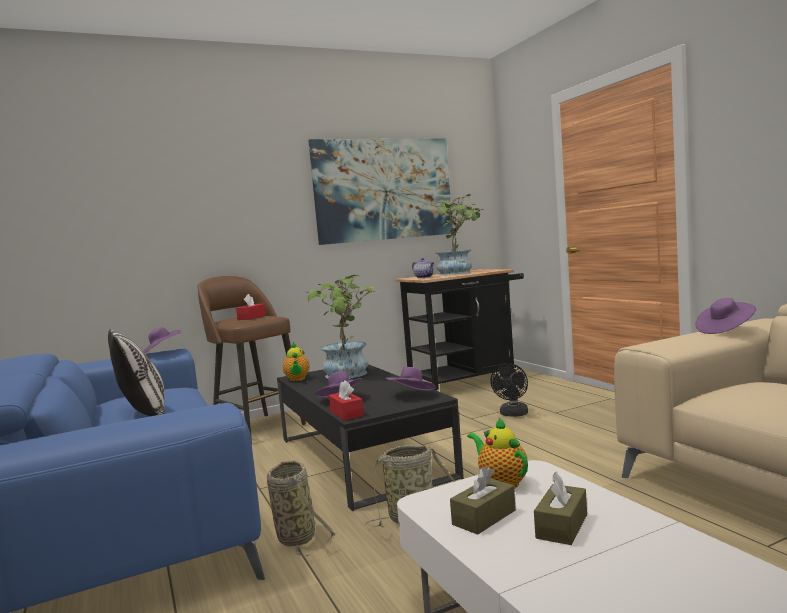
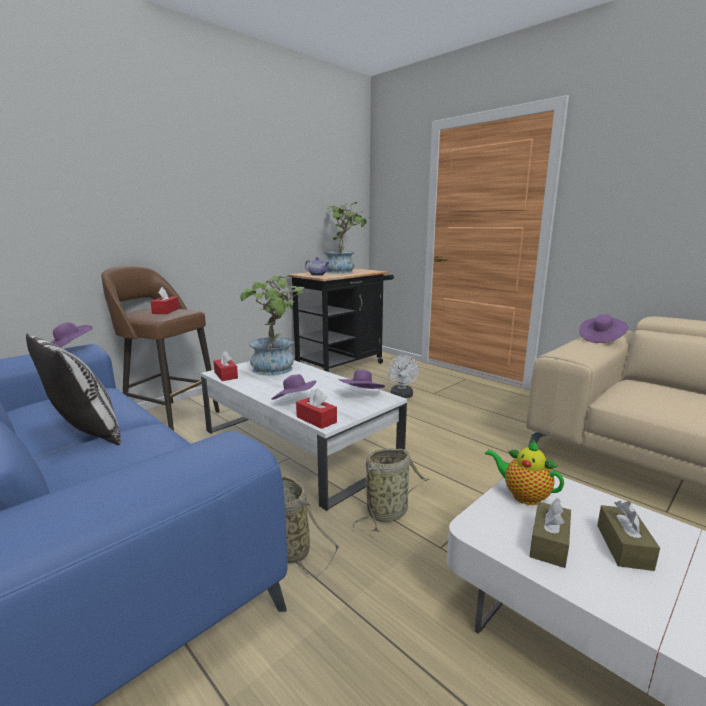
camera: 20 degrees left, 10 degrees up
(297, 379) = (226, 375): teapot -> red tissue box
(361, 456) = (297, 446): black coffee table -> white coffee table
(384, 189) = (280, 189): picture -> none
(513, 414) = (402, 396): black fan -> white fan

